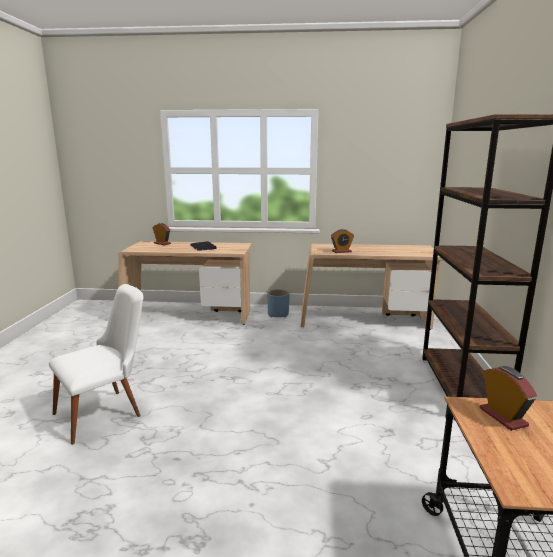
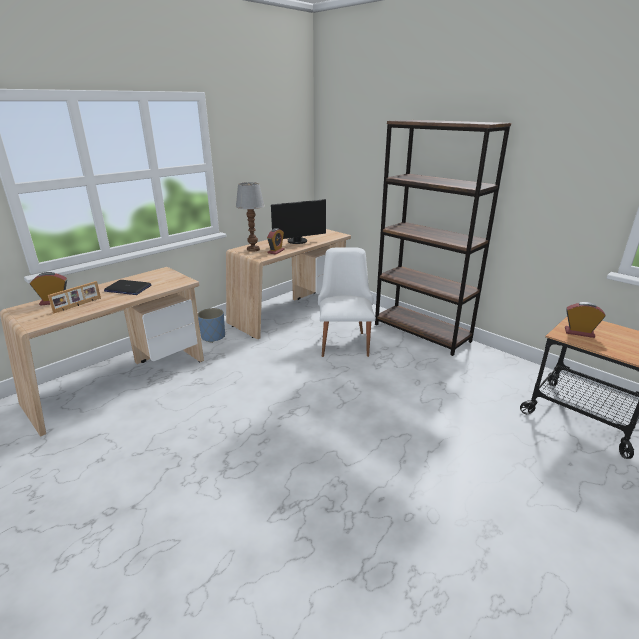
camera: 50 degrees left, 10 degrees up
(106, 412) = (251, 521): white chair -> white chair (344, 341)
(165, 247) = (78, 305): none -> picture frame
(328, 247) = (253, 249): none -> table lamp
(378, 250) = (298, 241): none -> monitor

